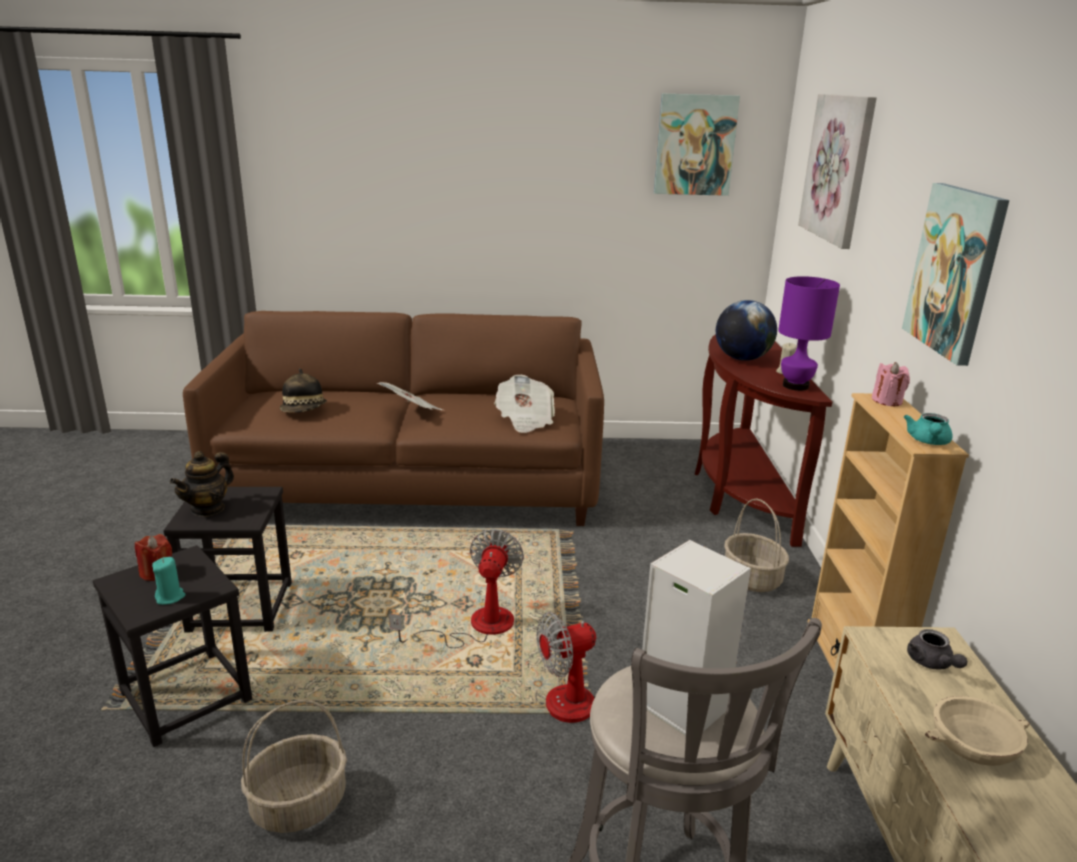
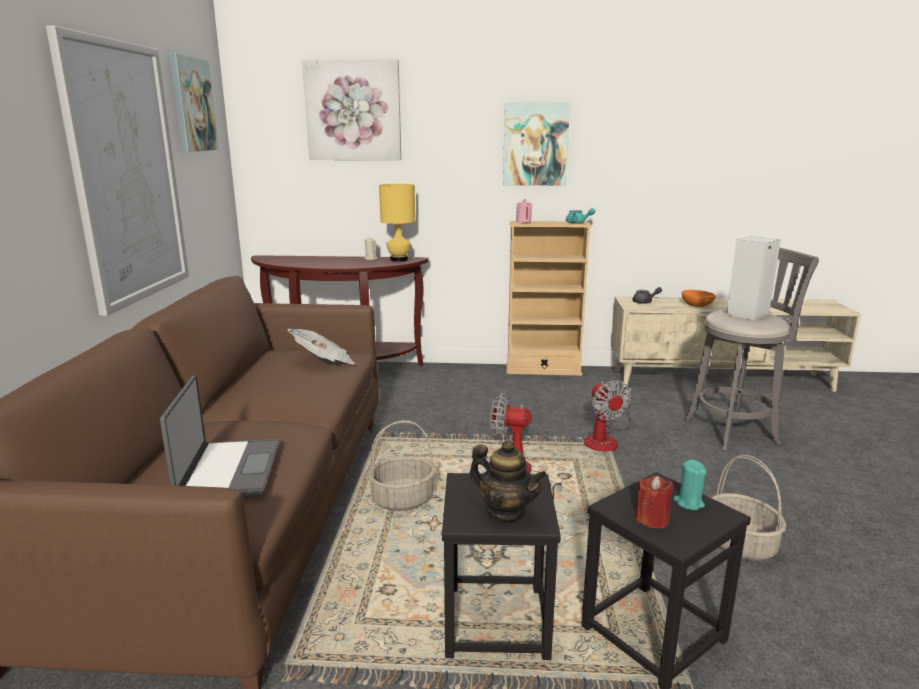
camera: 85 degrees left, 5 degrees down
(304, 411) = (228, 471): hat -> laptop
(411, 412) = (277, 407): newspaper -> none
(546, 205) = (126, 174): none -> picture
(742, 359) = (337, 263): globe -> none
(751, 578) = (459, 381): basket -> basket (402, 500)
(795, 386) = (399, 259): purple table lamp -> yellow table lamp
(972, 746) = (696, 304): beige bowl -> orange bowl

